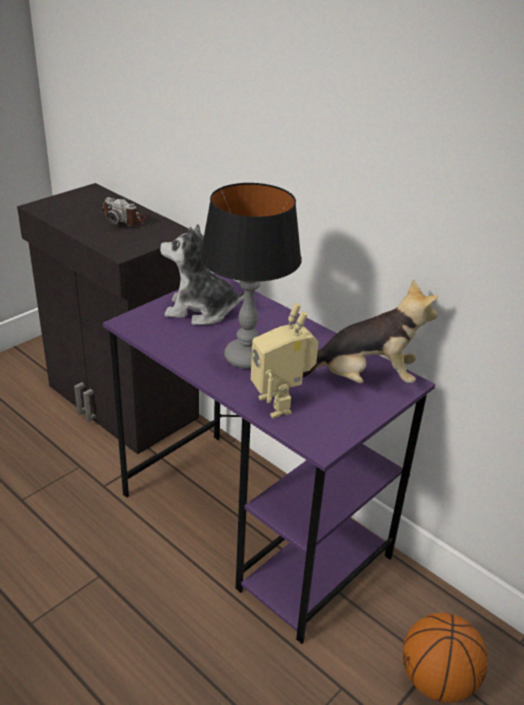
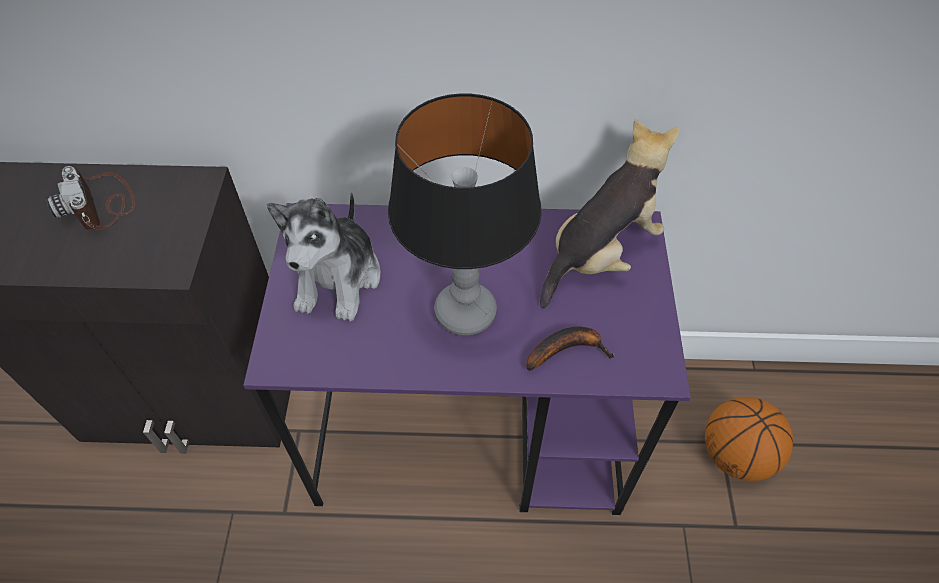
camera: 40 degrees left, 20 degrees up
(125, 219) = (101, 204): camera -> camera turned 75 degrees clockwise
(201, 311) = (338, 279): plush toy -> plush toy turned 45 degrees counterclockwise
(281, 403) = (567, 349): toy robot -> banana

